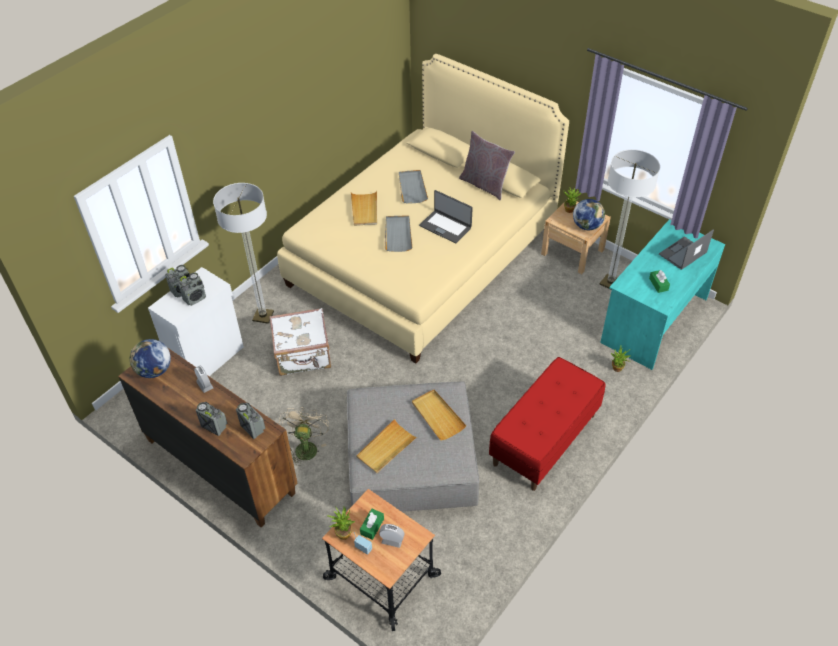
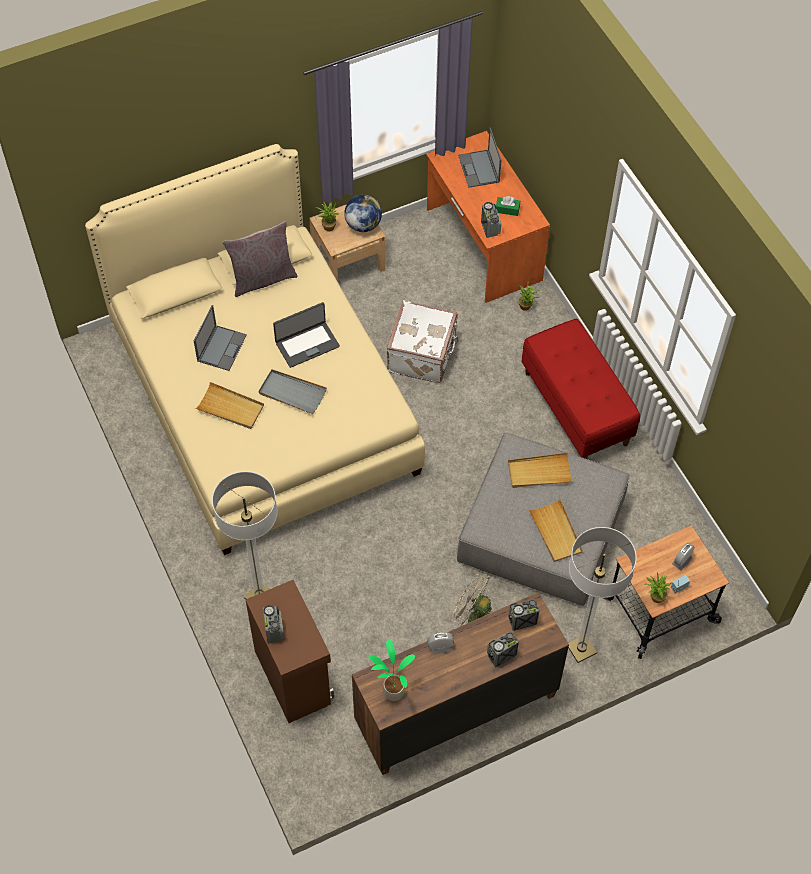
camera: 65 degrees left, 10 degrees up
(154, 371) = (392, 691): globe -> potted plant
(195, 298) = (295, 621): radio -> radio (490, 228)
(208, 359) = (293, 676): white cabinet -> brown cabinet
(303, 355) = (346, 576): white suitcase -> white suitcase (423, 354)
(372, 526) = (660, 571): green tissue box -> none
(412, 188) = (222, 347): grey tray -> laptop
(610, 283) = (412, 252): floor lamp -> floor lamp (581, 649)
(653, 320) = (482, 245): turquoise desk -> orange desk

